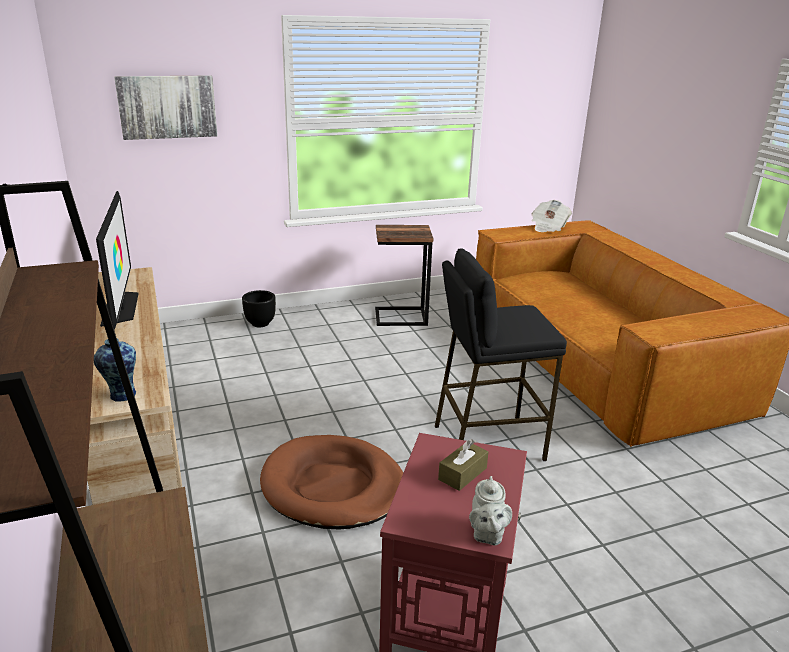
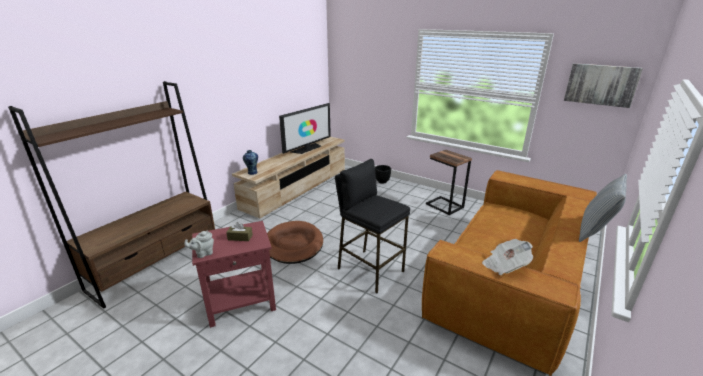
camera: 55 degrees right, 0 degrees up
(167, 107) = (365, 70): picture -> picture (601, 84)
(548, 227) = (547, 184): newspaper -> newspaper (505, 266)
(669, 255) = (595, 231): none -> pillow

